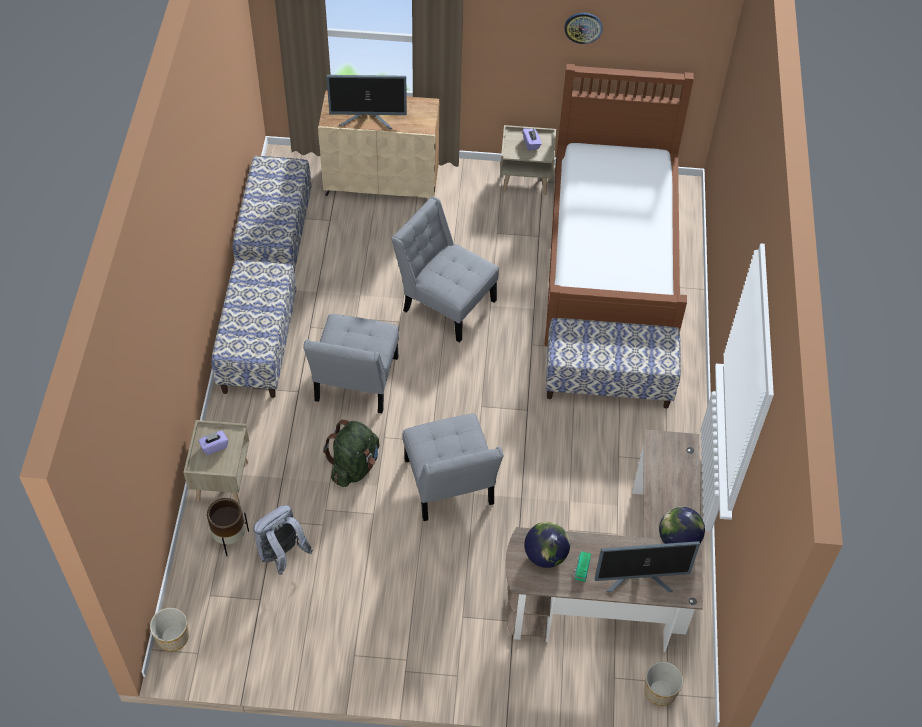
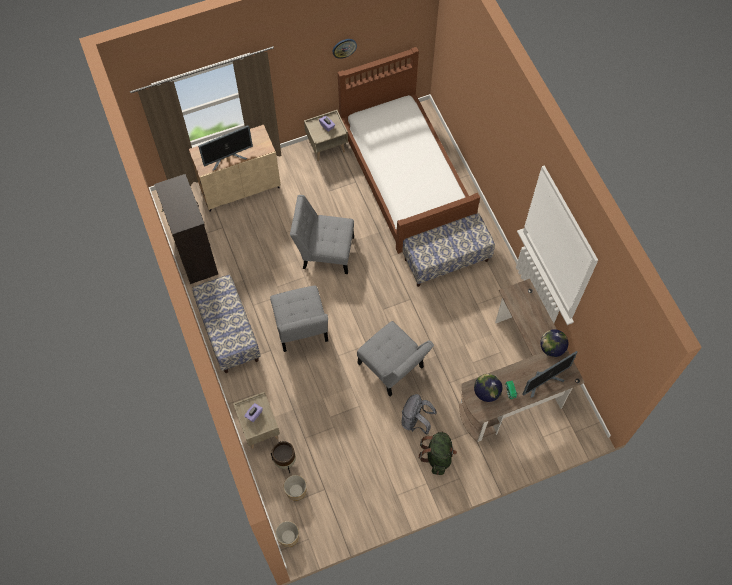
camera: 25 degrees left, 10 degrees up
(275, 238) = (196, 255): bench -> black dresser
(282, 555) = (321, 456): grey backpack -> grey backpack (416, 421)
(354, 466) = (331, 382): green backpack -> green backpack (437, 456)
(659, 691) = (570, 432): planter -> planter (296, 491)

